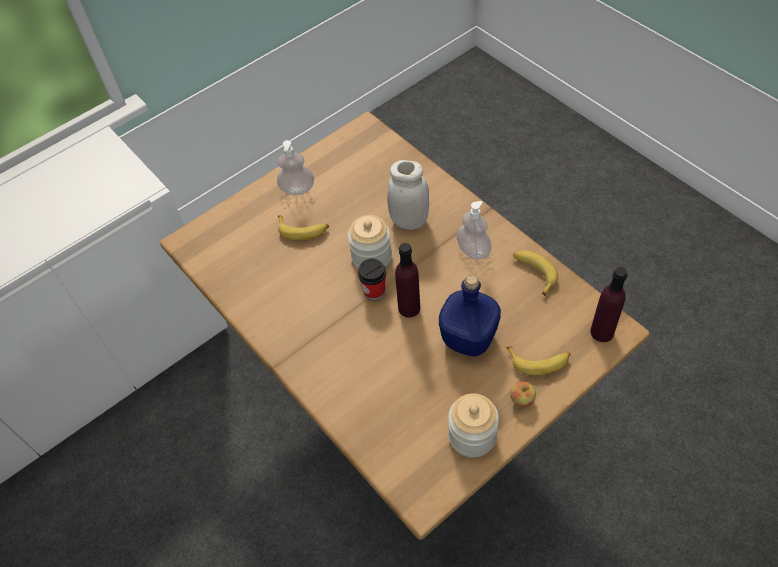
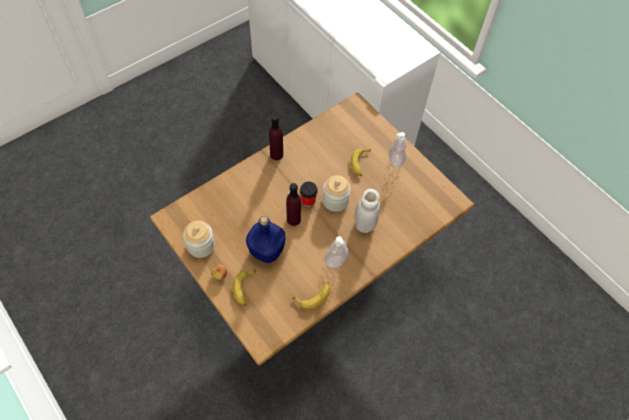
camera: 85 degrees right, 5 degrees up
(602, 332) = (261, 331): purple bottle -> purple bottle (276, 154)

